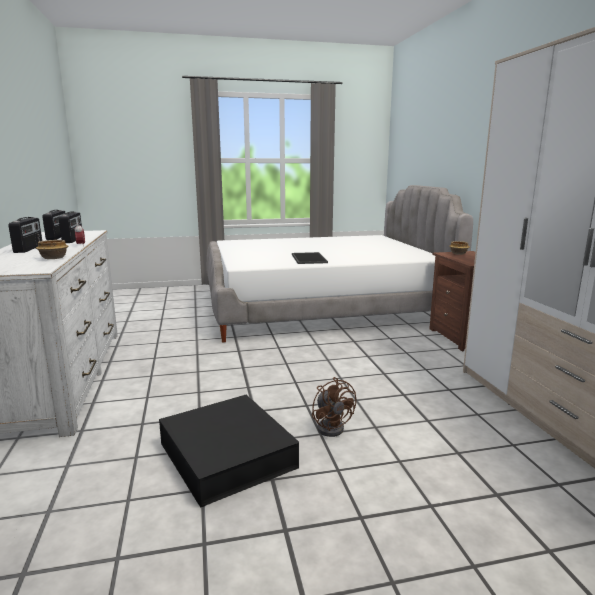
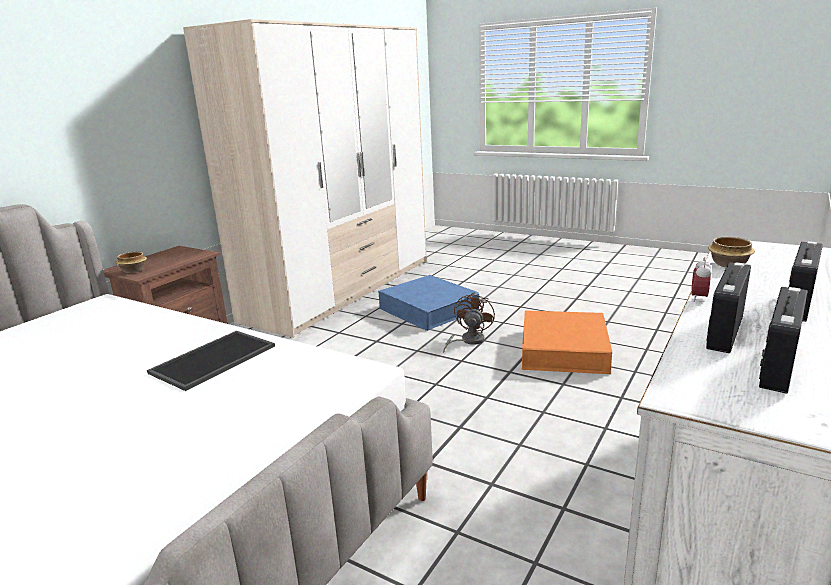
camera: 135 degrees left, 5 degrees up
(226, 455) = (564, 350): black storage box -> orange storage box
(448, 452) = (428, 309): none -> blue storage box

